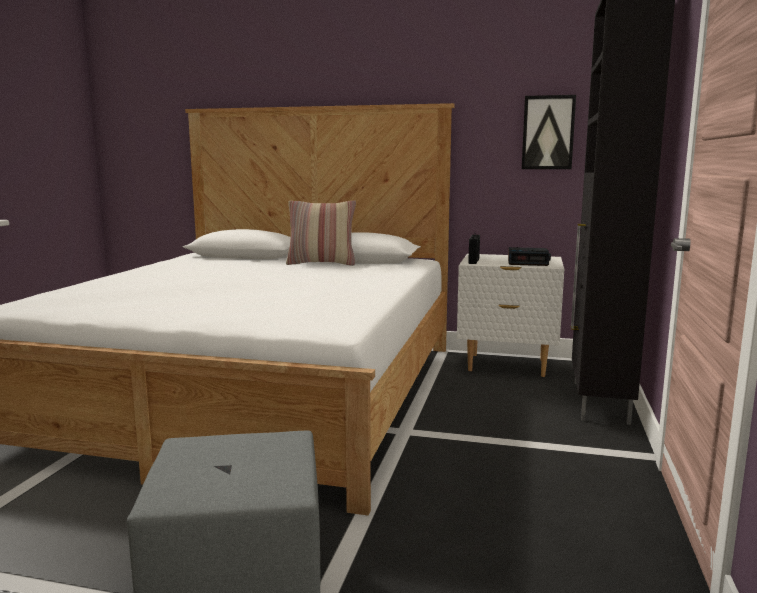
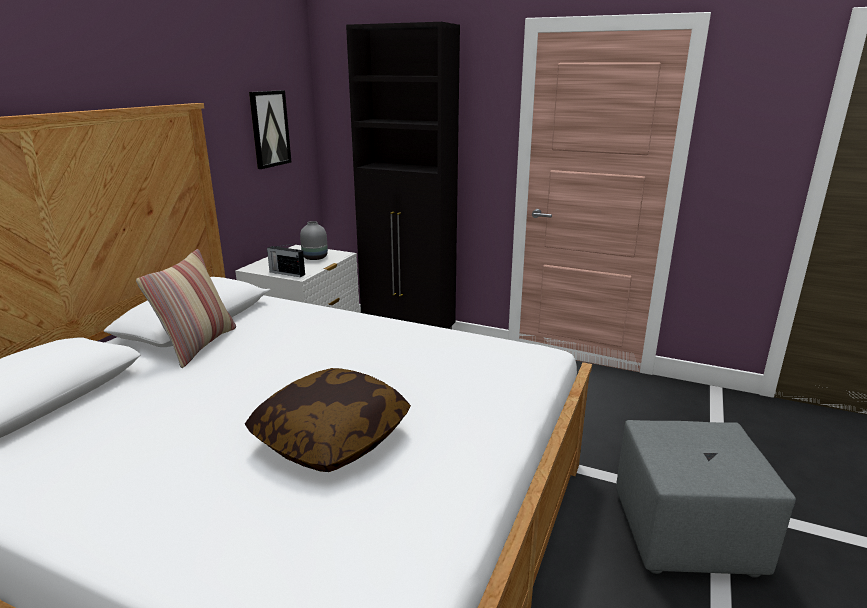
camera: 80 degrees left, 10 degrees up
(187, 288) = (332, 438): none -> pillow
(528, 262) = (315, 257): alarm clock -> grey vase

